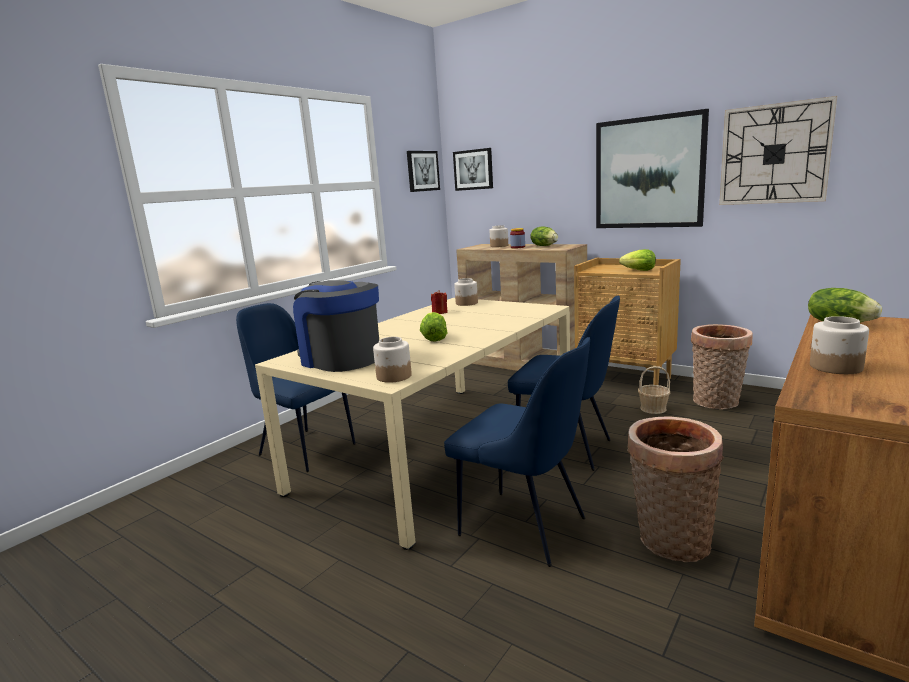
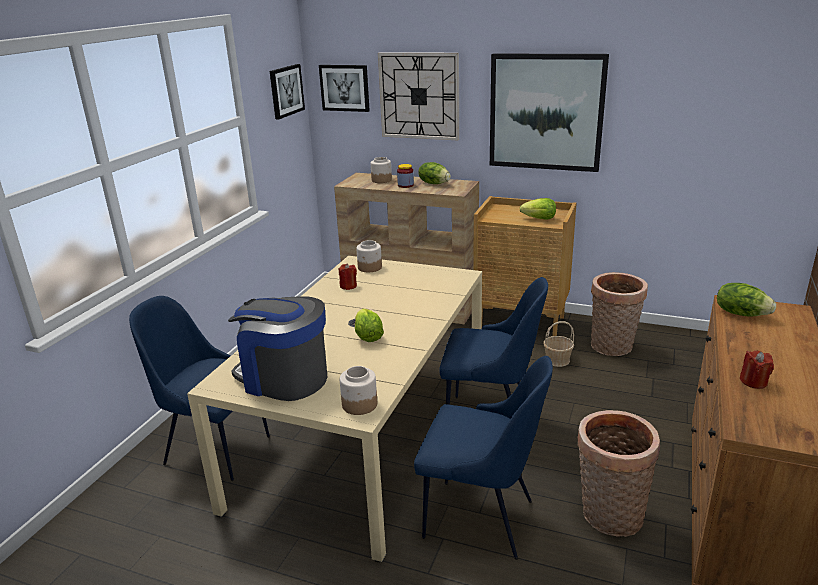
camera: 15 degrees left, 10 degrees up
(774, 154) = (669, 107): wall clock -> wall clock (419, 96)
(835, 367) = (753, 382): jar -> red candle

